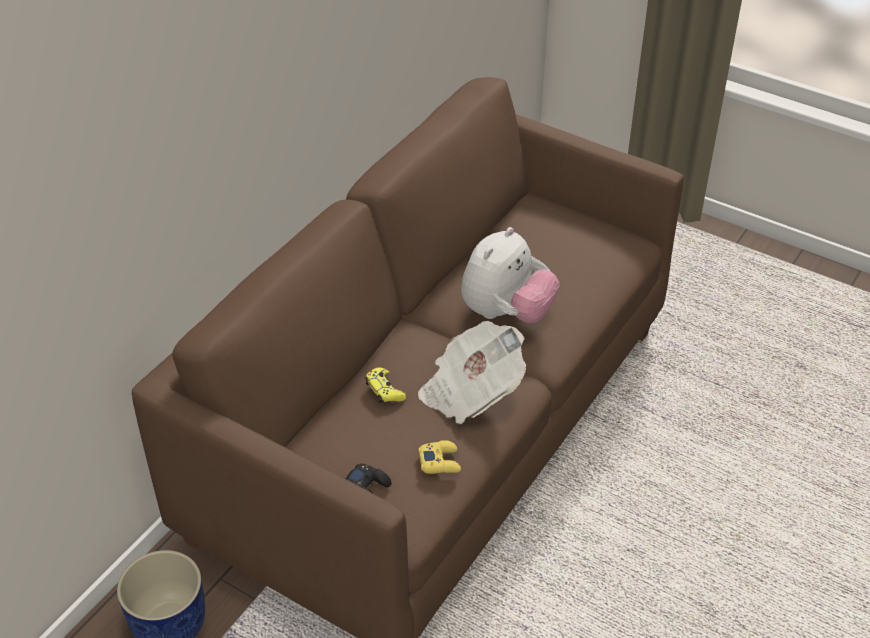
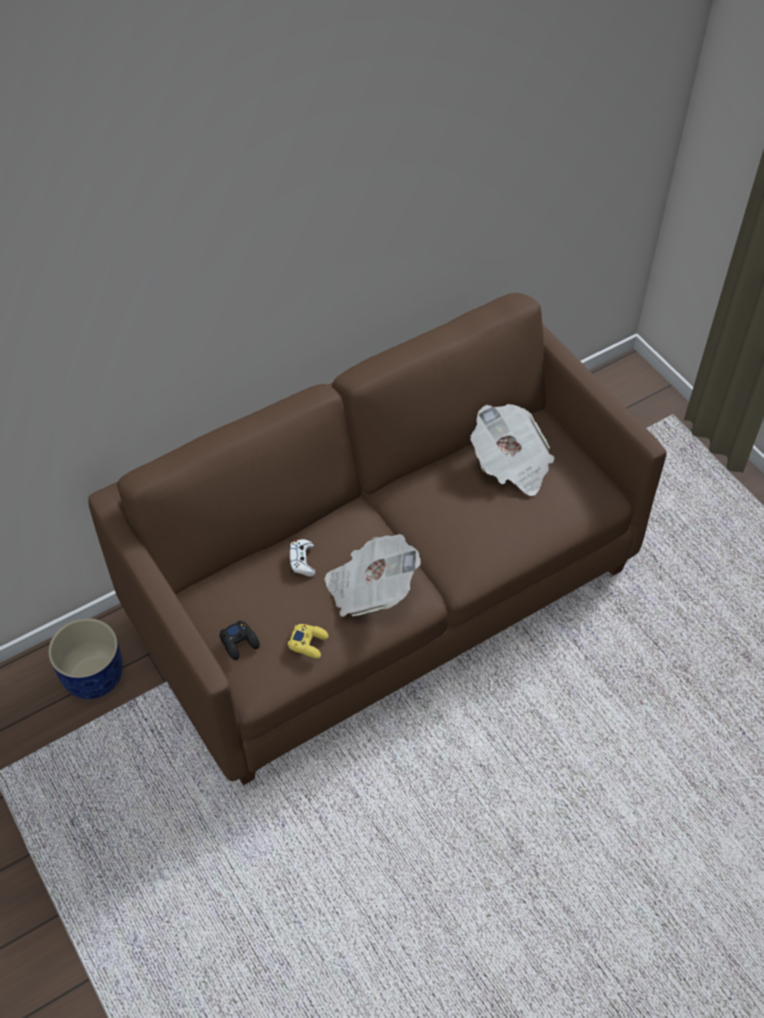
camera: 25 degrees right, 10 degrees up
(385, 390) = (302, 561): yellow game controller -> white game controller
(506, 313) = (445, 526): plush toy -> none
(534, 242) = (511, 464): none -> newspaper

